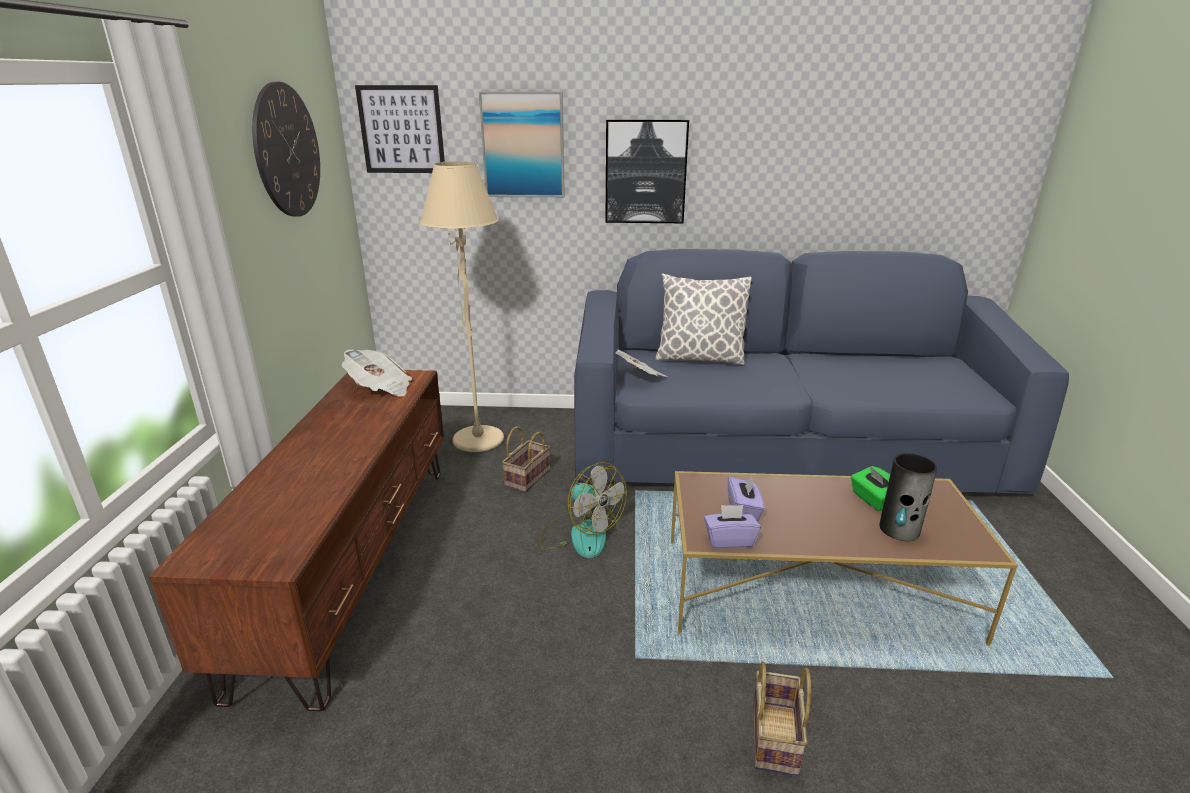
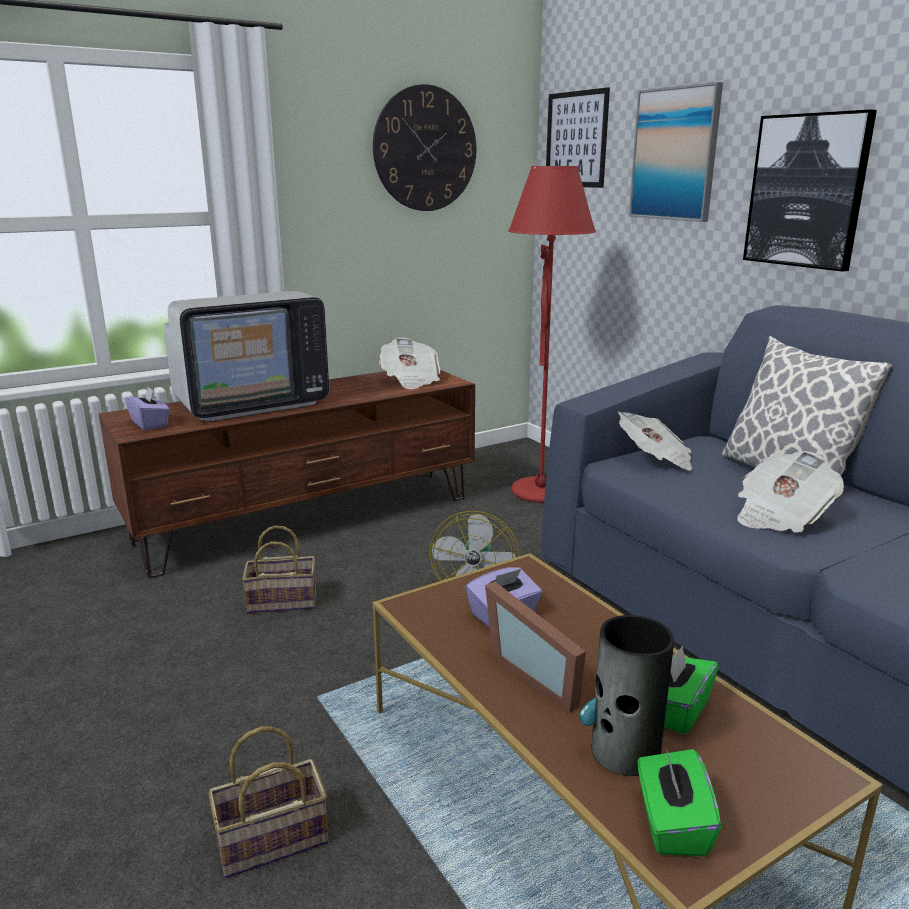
camera: 55 degrees right, 5 degrees down
(302, 473) = (251, 403): none -> television
(478, 440) = (540, 491): beige floor lamp -> red floor lamp
(527, 477) = (520, 535): basket -> basket (284, 601)
(729, 540) = (428, 621): purple tissue box -> purple tissue box (150, 424)
(750, 383) = (780, 516): none -> newspaper
(815, 525) = (538, 673): none -> picture frame
(958, 541) = (671, 824): none -> green tissue box

